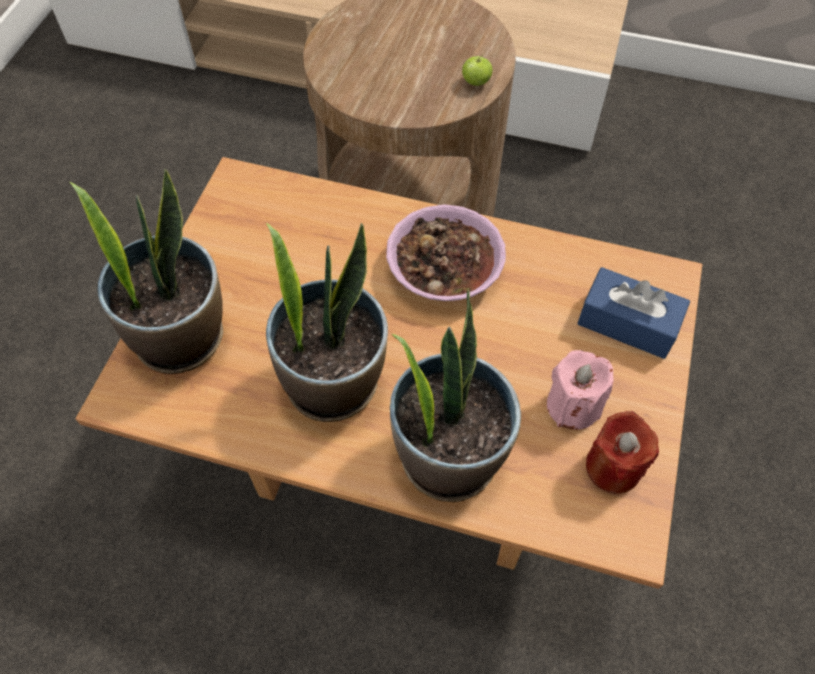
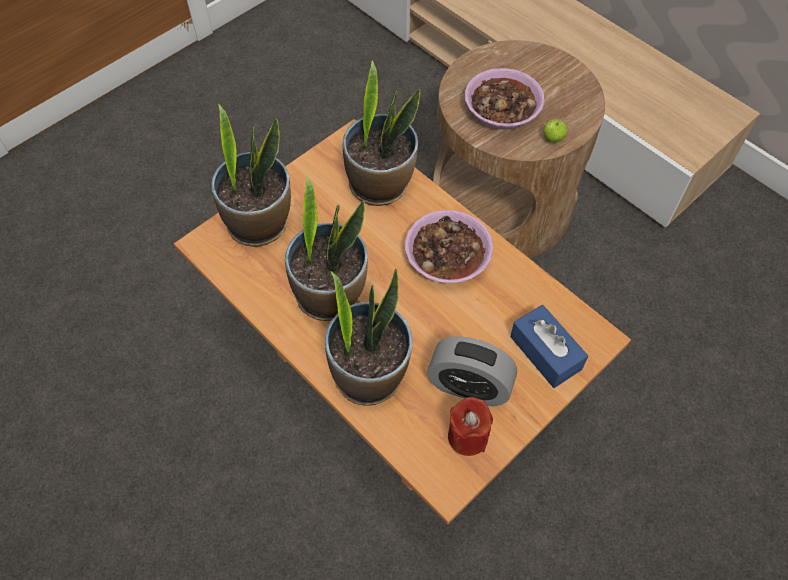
camera: 30 degrees right, 0 degrees up
(307, 220) = (380, 184): none -> potted plant
(399, 74) = (502, 110): none -> bowl
(573, 406) = (469, 386): pink candle -> alarm clock

